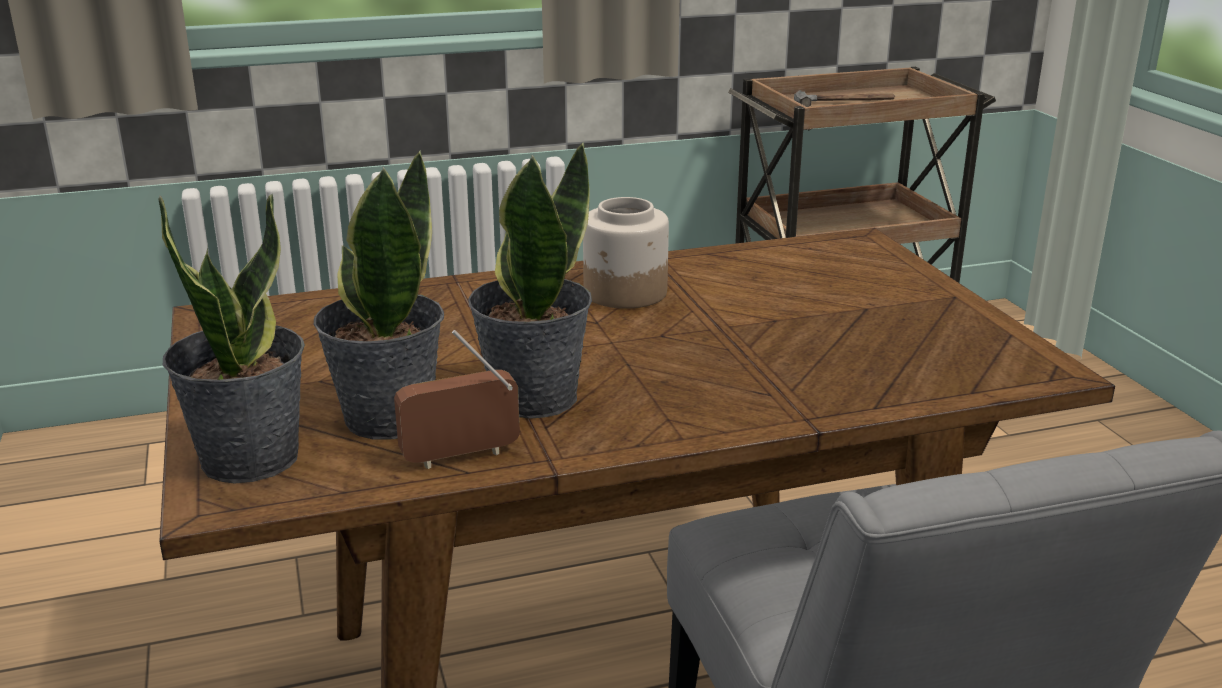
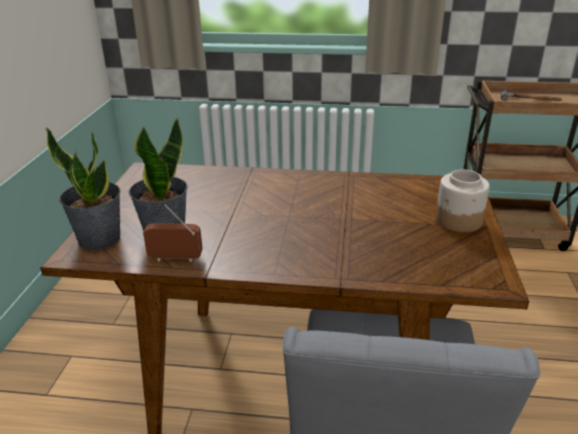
camera: 25 degrees right, 5 degrees up
(532, 397) = (229, 237): potted plant -> none
(625, 293) = (318, 191): jar -> jar (458, 221)

